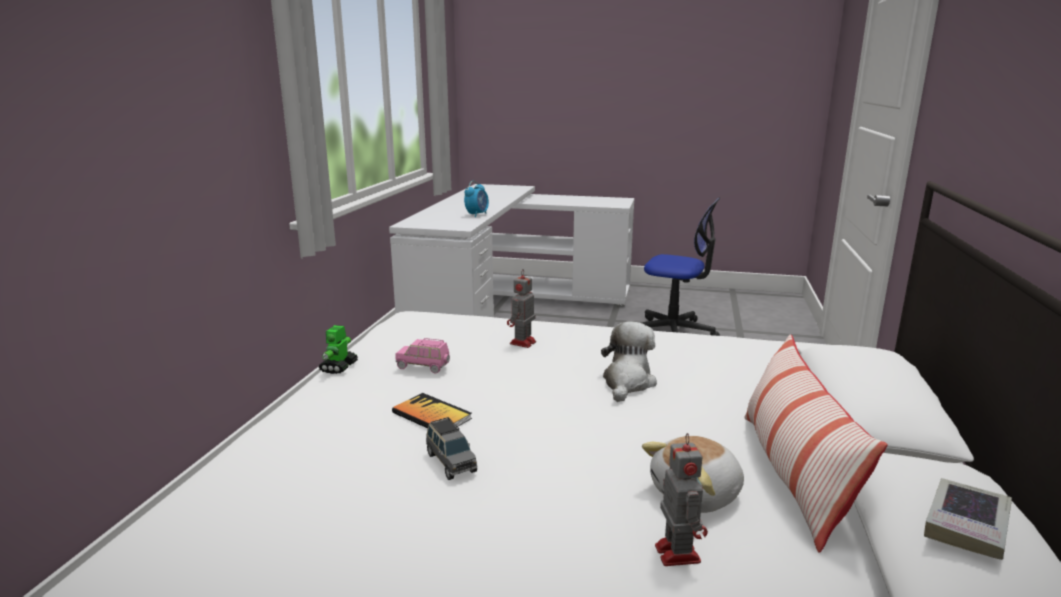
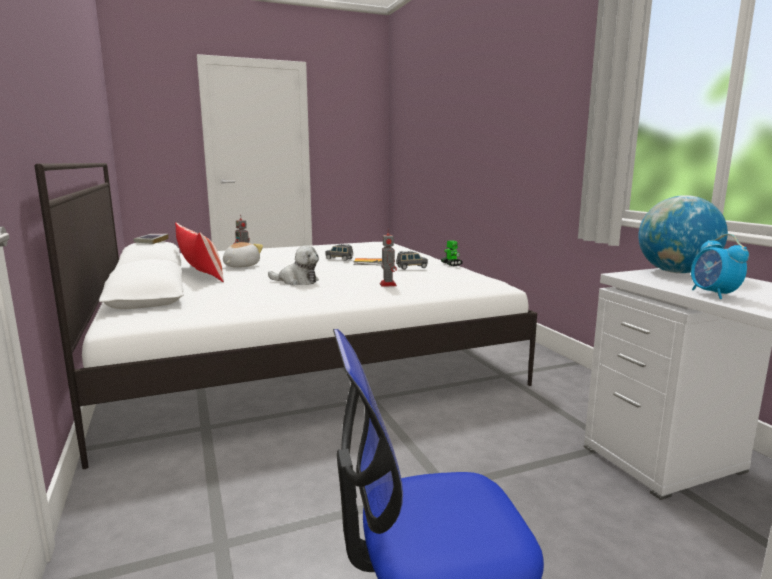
camera: 145 degrees right, 5 degrees down
(423, 367) = (411, 267): pink toy car -> grey toy car
(427, 224) = (675, 272): none -> globe
(627, 383) = (297, 281): plush toy -> plush toy turned 60 degrees counterclockwise

